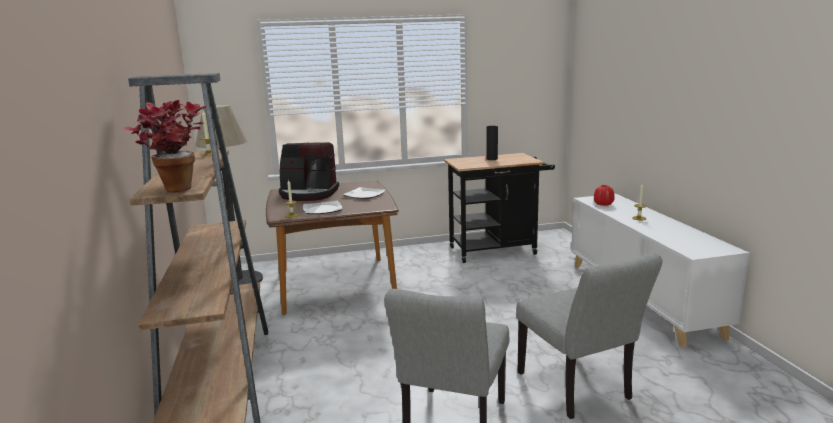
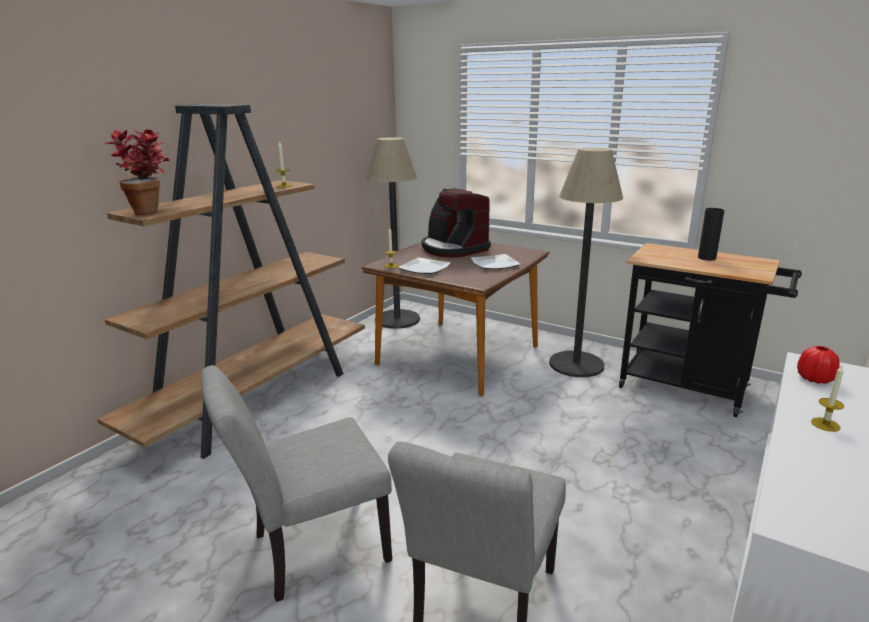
camera: 45 degrees right, 5 degrees up
(420, 261) = (576, 364): none -> floor lamp

